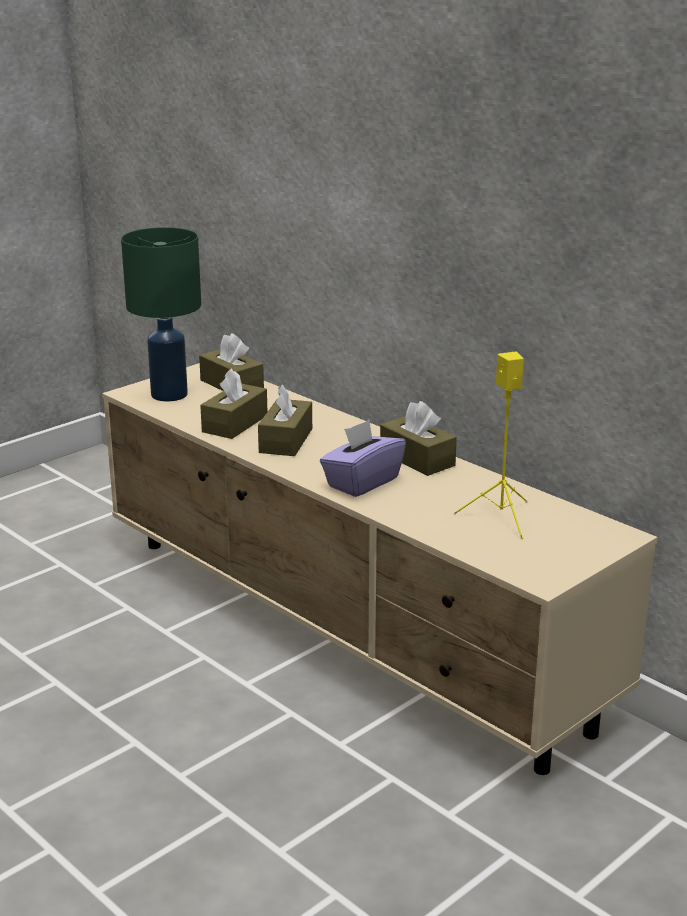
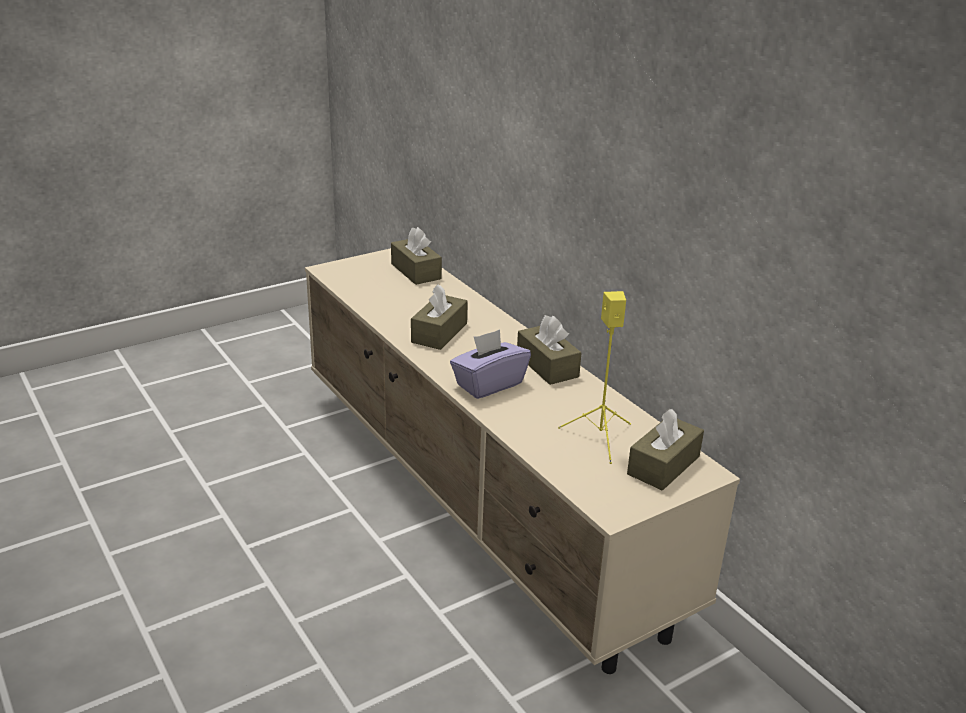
camera: 10 degrees right, 5 degrees up
(169, 394) = (359, 275): green table lamp -> none
(235, 423) = (402, 310): brown tissue box -> brown tissue box (663, 465)

